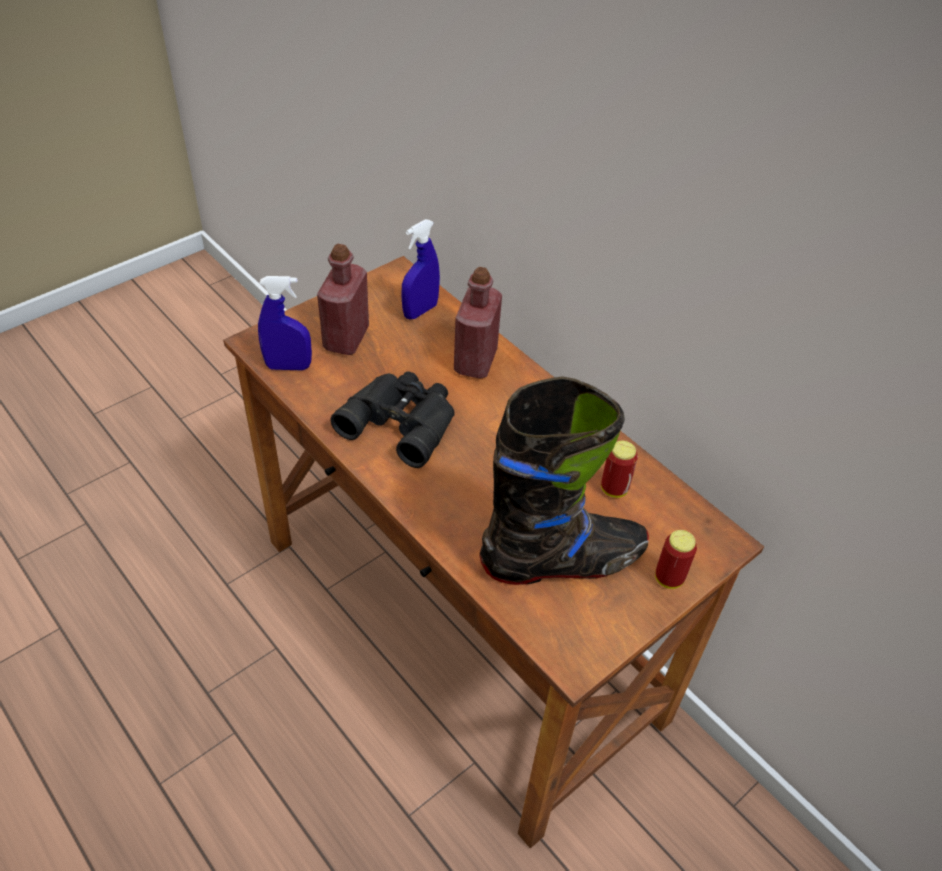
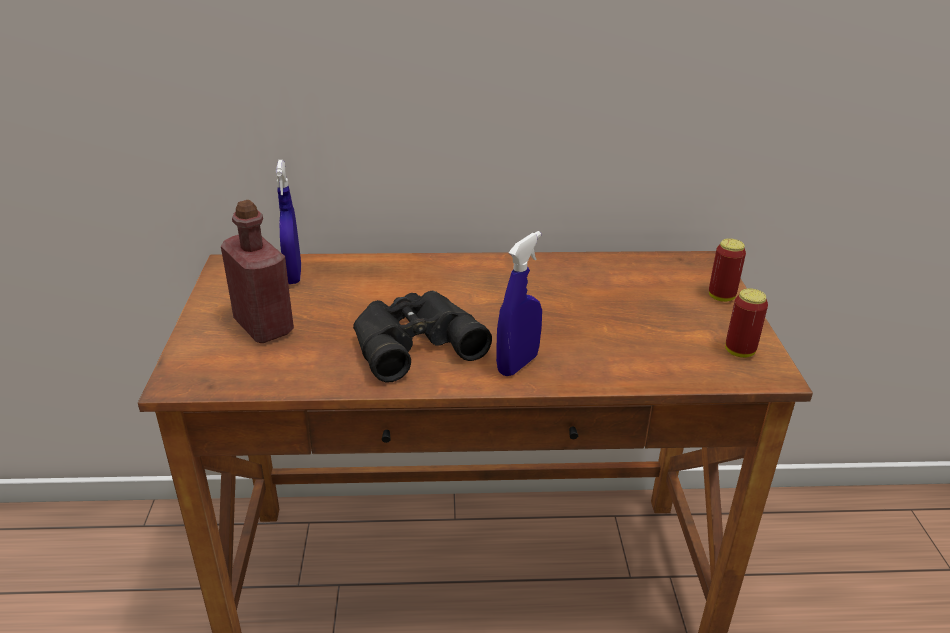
camera: 50 degrees left, 15 degrees down
(288, 366) = (247, 375): blue spray bottle -> blue spray bottle (517, 364)
(475, 361) = (394, 276): red bottle -> none
(562, 561) = (662, 333): black boot -> none
(614, 489) = (611, 279): can -> can (739, 351)

